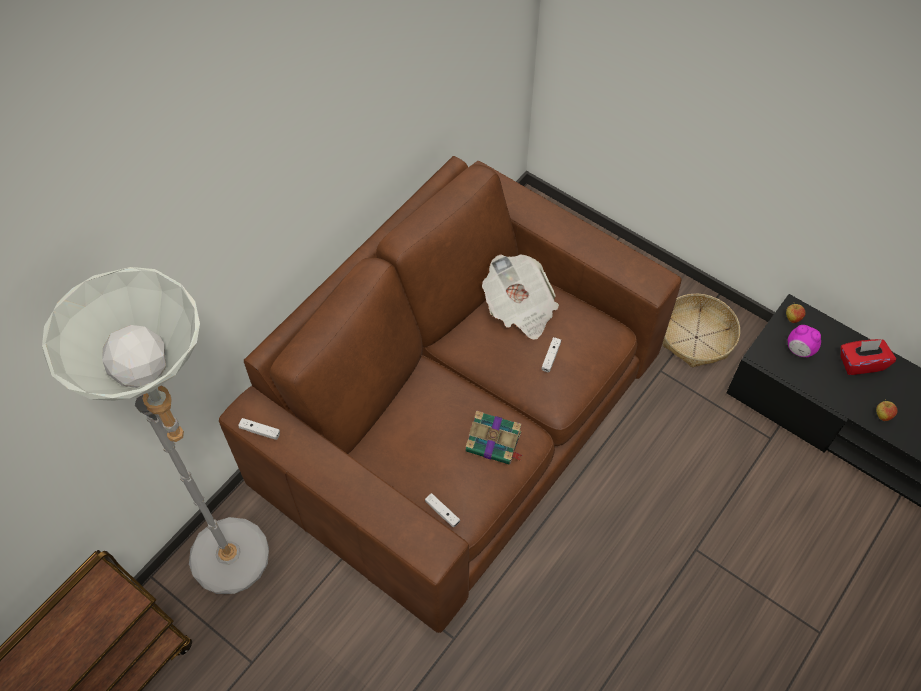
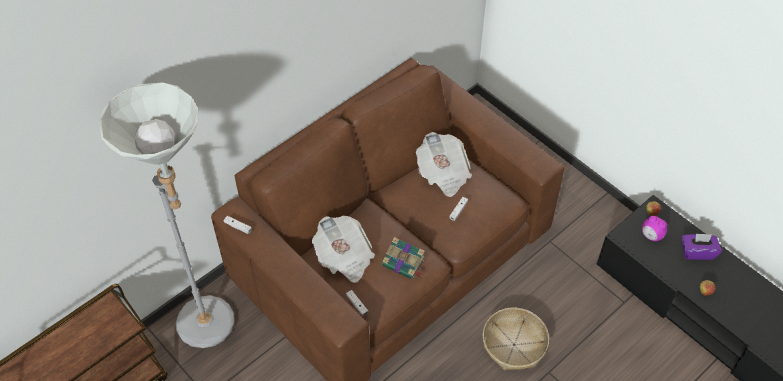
camera: 10 degrees right, 5 degrees down
(412, 448) = (344, 257): none -> newspaper
(696, 337) = (583, 221): basket -> basket (514, 344)
(861, 363) = (697, 252): red tissue box -> purple tissue box

